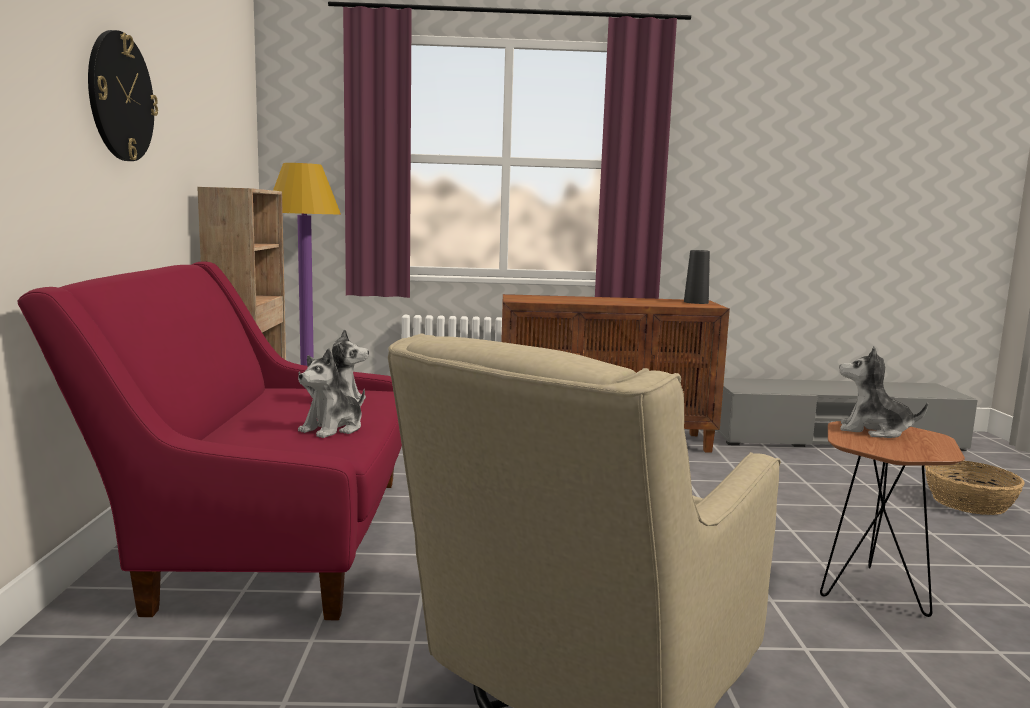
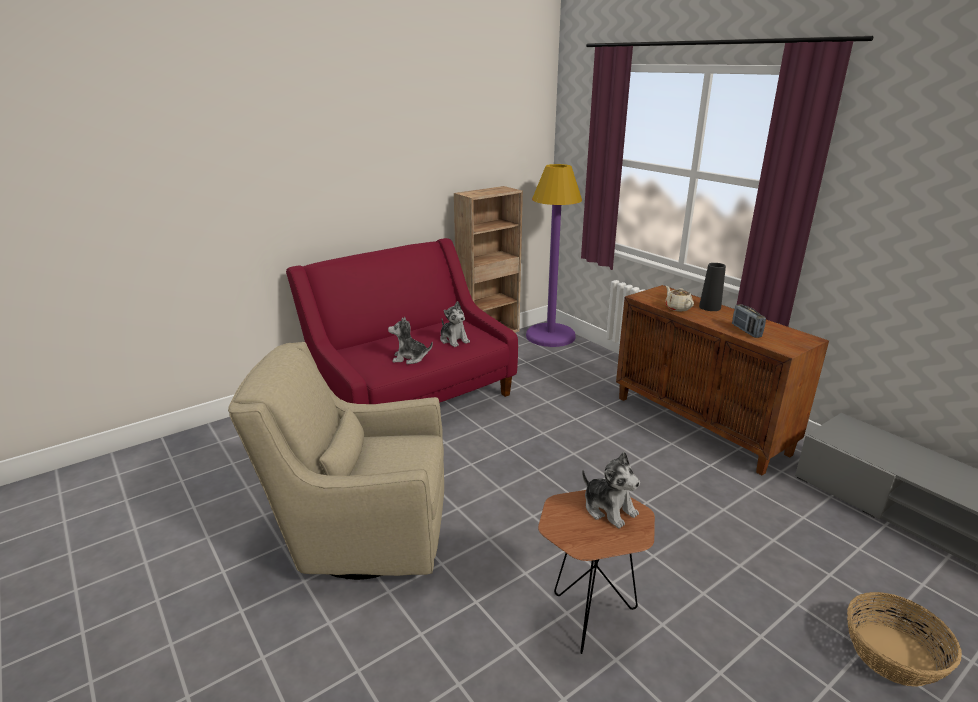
camera: 55 degrees right, 15 degrees up
(120, 97) = (379, 158): wall clock -> none
(569, 301) = (677, 308): none -> beige teapot
(657, 303) = (746, 331): none -> radio
(696, 302) = (794, 340): black vase -> black vase (710, 307)
(873, 431) = (609, 509): plush toy -> plush toy turned 150 degrees clockwise

